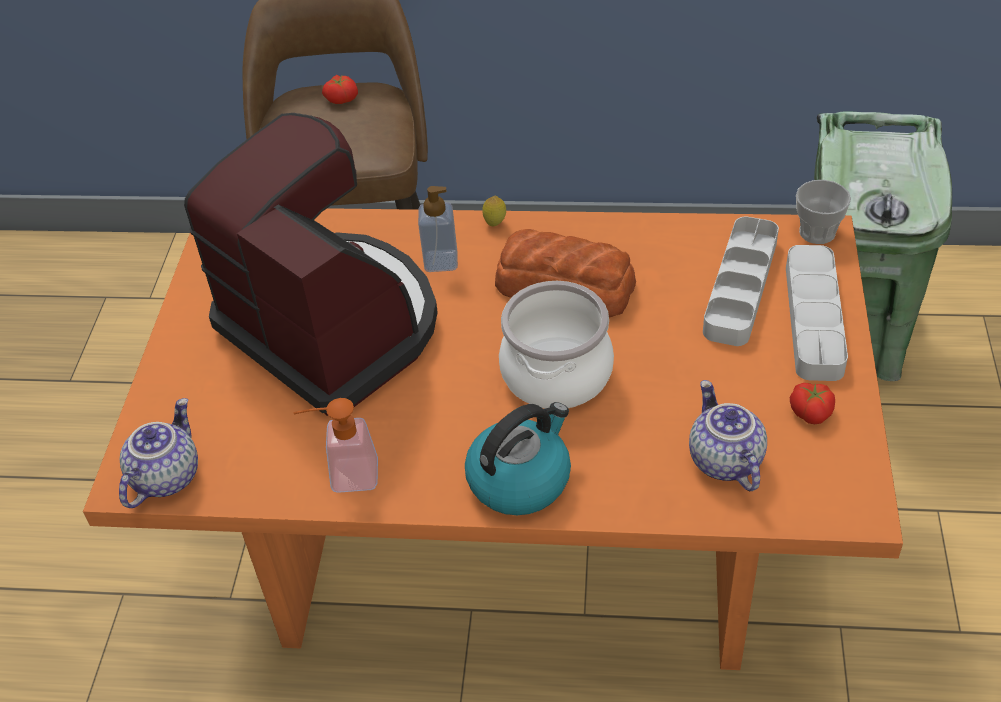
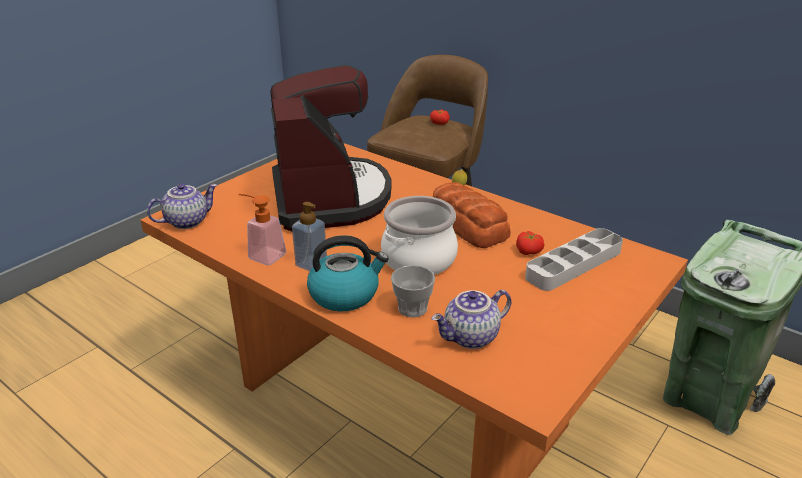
camera: 30 degrees right, 15 degrees down
(441, 261) = (412, 193): soap dispenser -> soap dispenser (311, 264)
(723, 461) = (471, 338): teapot -> teapot turned 135 degrees counterclockwise
(811, 412) = (556, 340): tomato -> tomato (529, 251)
(813, 318) = (607, 296): grey tray -> none
(817, 232) = (654, 258): cup -> cup (412, 308)

